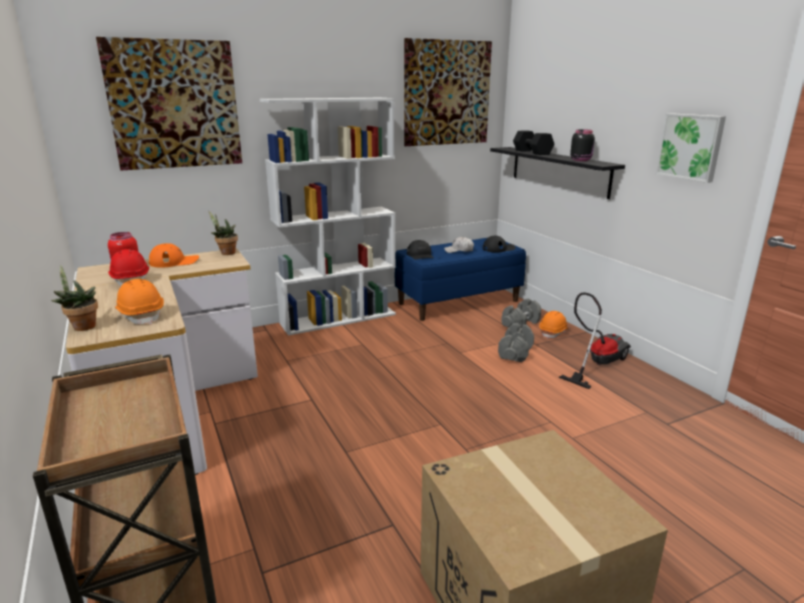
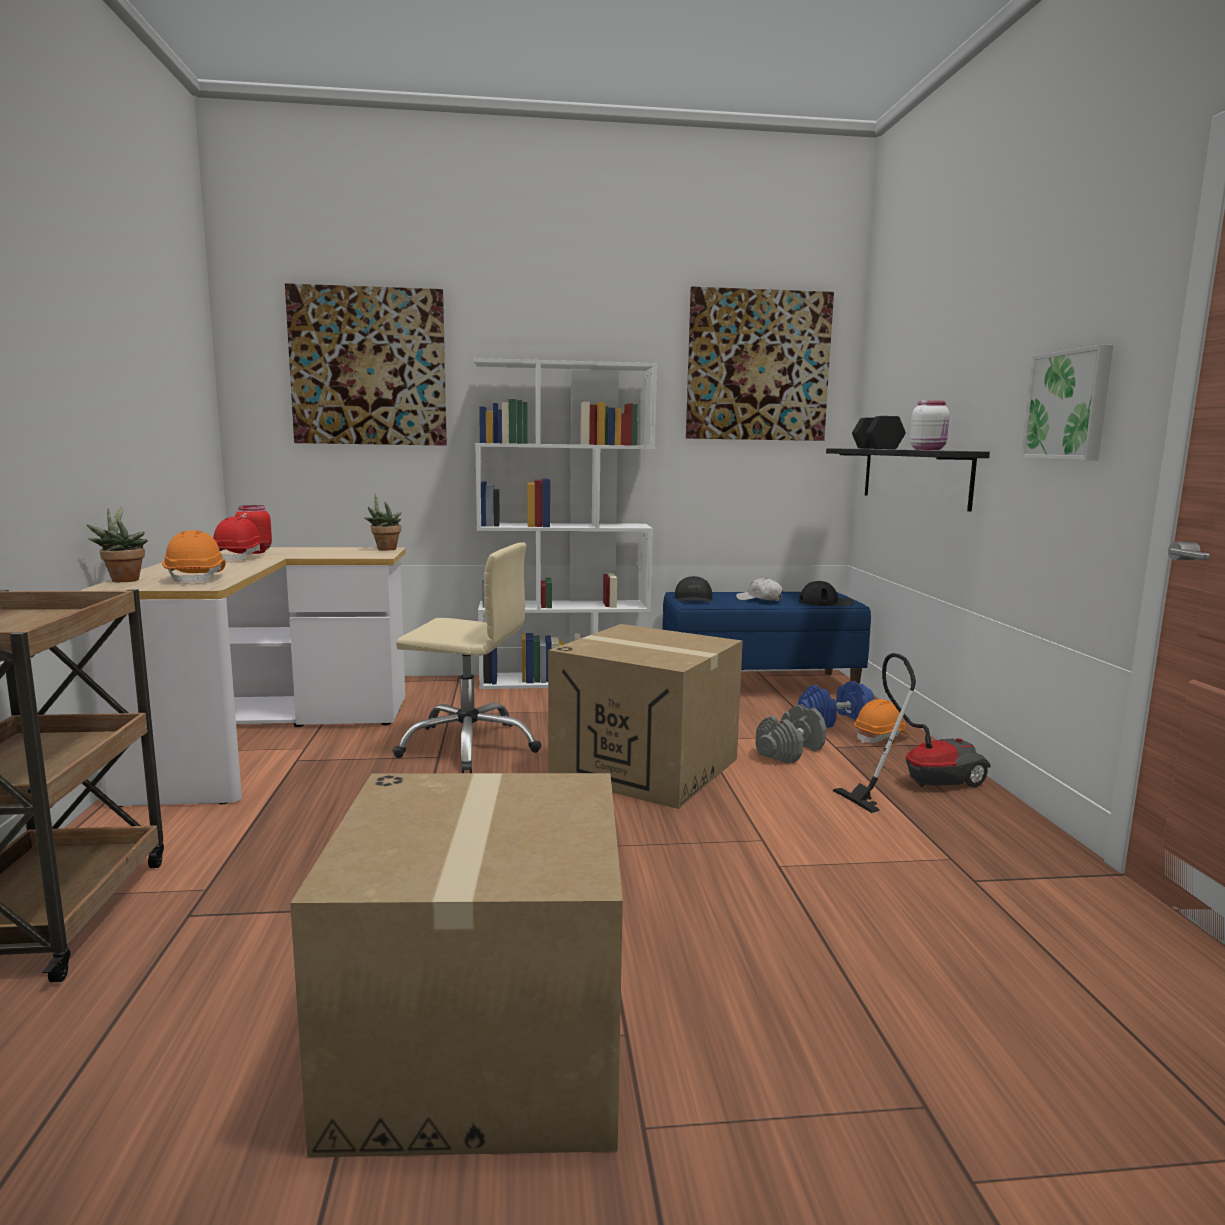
camera: 20 degrees right, 10 degrees down
(174, 262) = (313, 550): orange cap -> none
(324, 386) = (469, 745): none -> beige office chair
(446, 381) = (646, 767): none -> cardboard box
(521, 324) = (835, 720): grey dumbbell -> blue dumbbell
(581, 160) = (928, 449): black jar -> white jar

